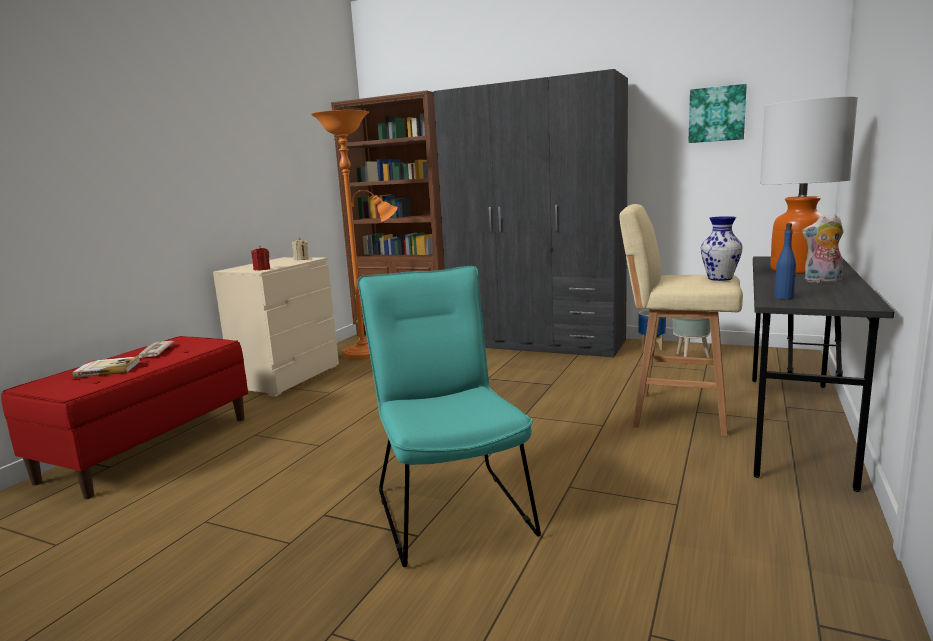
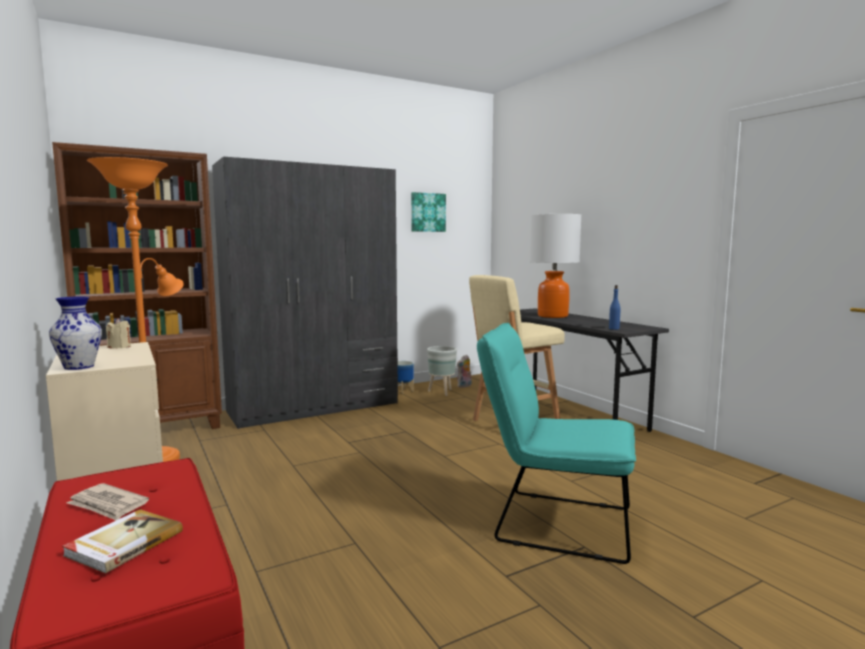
camera: 55 degrees left, 5 degrees down
(262, 269) = (133, 362): red candle -> none
(719, 278) = (537, 324): vase -> vase (79, 367)
(822, 281) = (589, 320): plush toy -> plush toy (464, 386)

